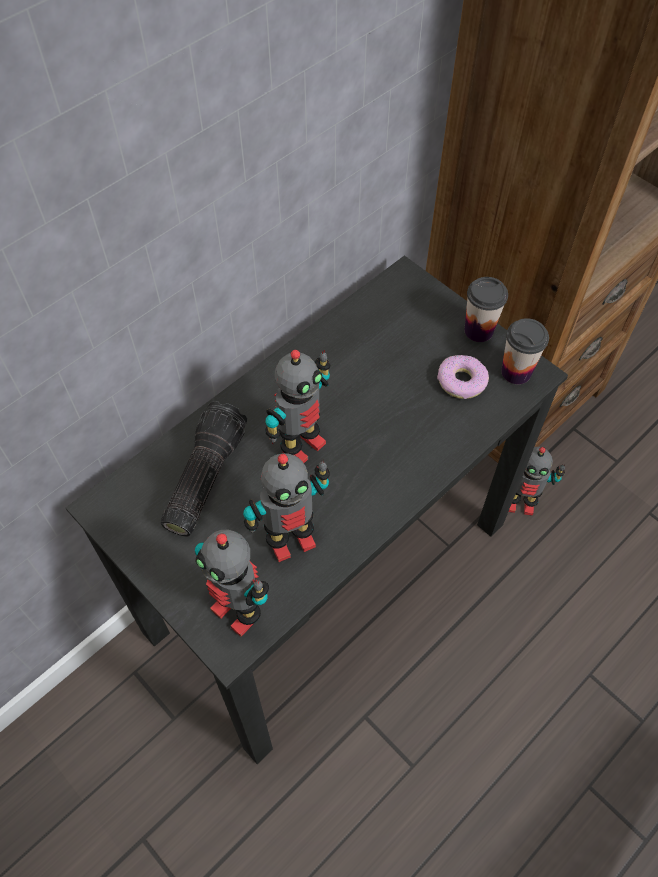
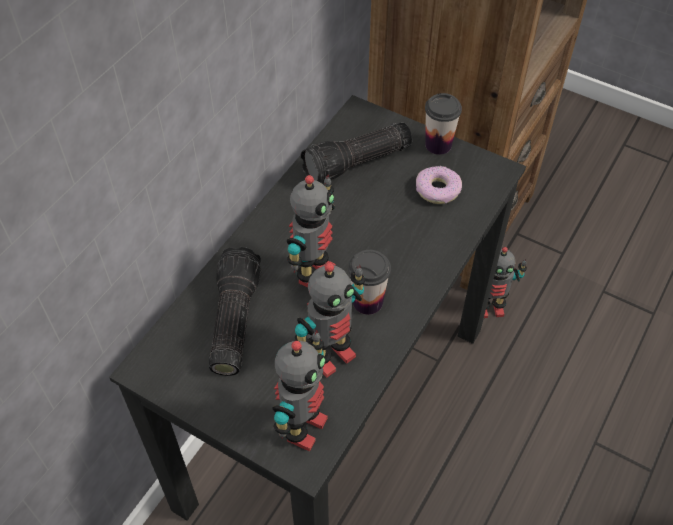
camera: 15 degrees left, 5 degrees down
(238, 610) = (303, 428): toy robot -> toy robot turned 90 degrees counterclockwise
(385, 334) = (357, 164): none -> flashlight
(516, 372) = (481, 172): cup -> cup (367, 302)

